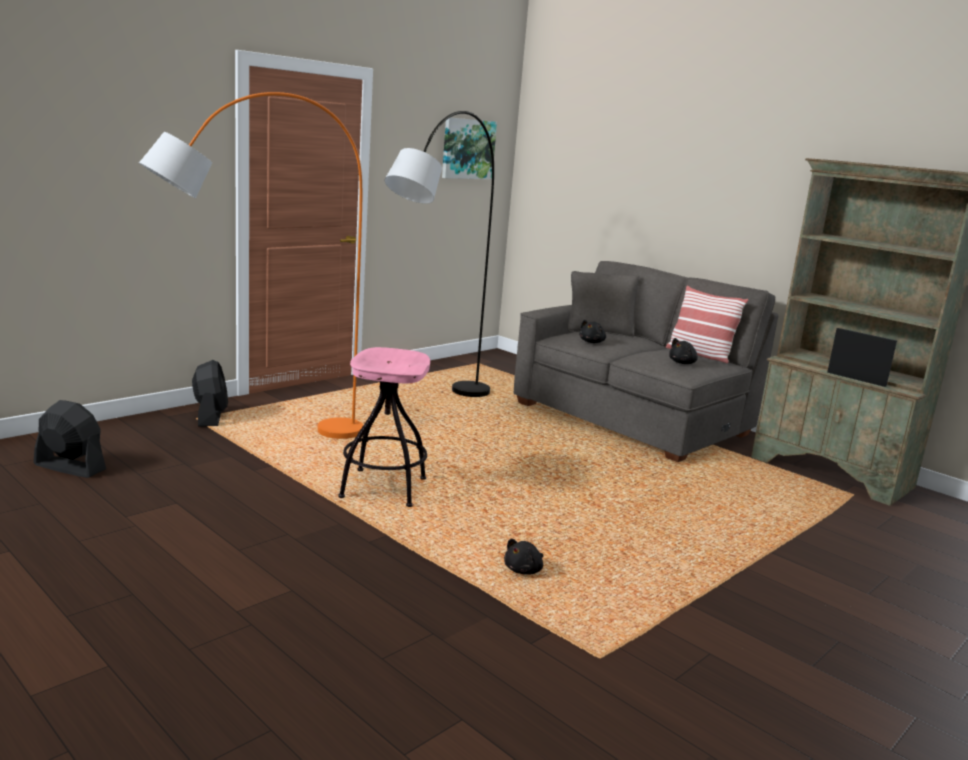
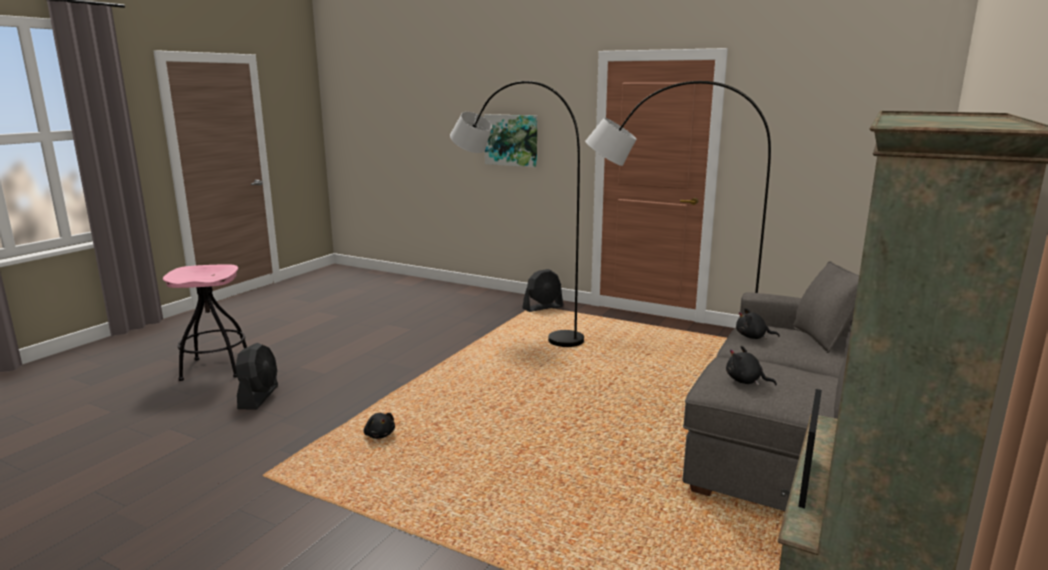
camera: 75 degrees right, 0 degrees up
(69, 467) = (436, 301): black fan -> black fan (259, 397)
(257, 444) = (513, 326): orange floor lamp -> grey floor lamp
(383, 488) = (479, 370): pink stool -> pink stool (216, 368)
(467, 149) = (861, 119): picture -> picture (511, 140)
(524, 570) = (379, 435): black plush toy -> black plush toy turned 150 degrees counterclockwise
(699, 354) = (823, 391): pillow -> none

